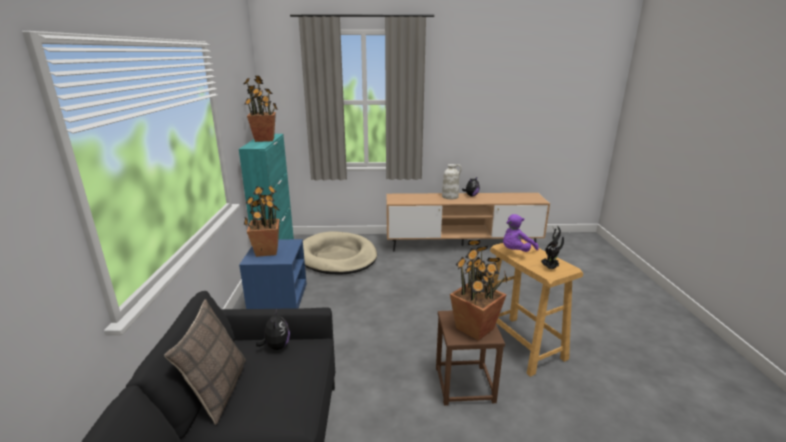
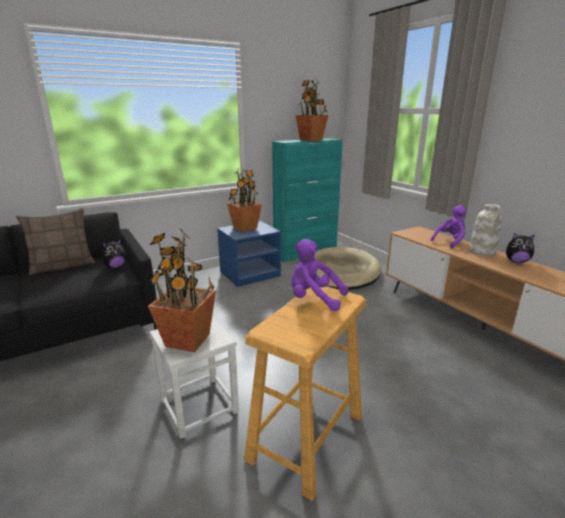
camera: 60 degrees right, 0 degrees up
(425, 197) = (450, 241): none -> purple plush toy
(464, 384) = (199, 405): brown stool -> white stool
(550, 268) = (285, 329): potted plant -> none

